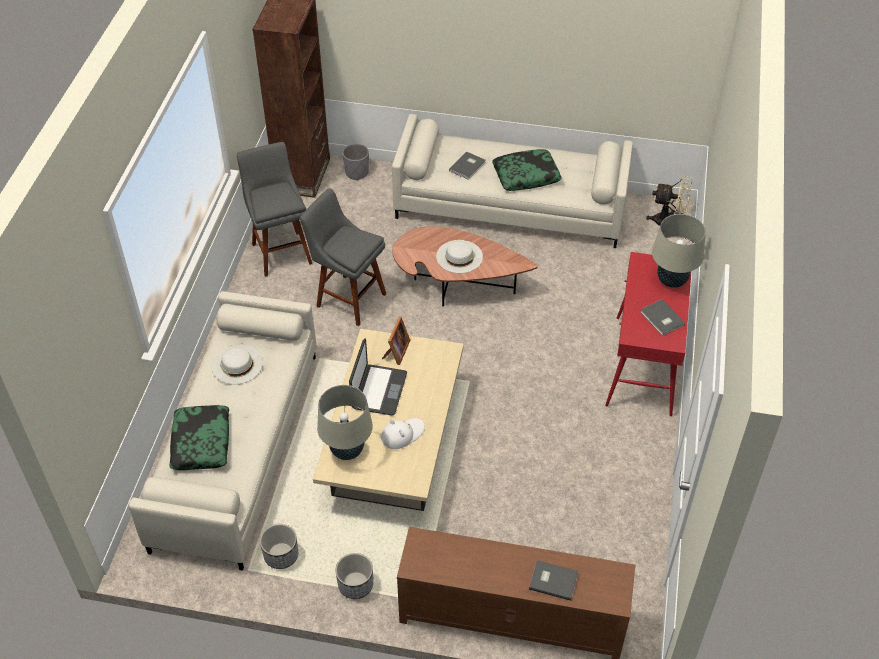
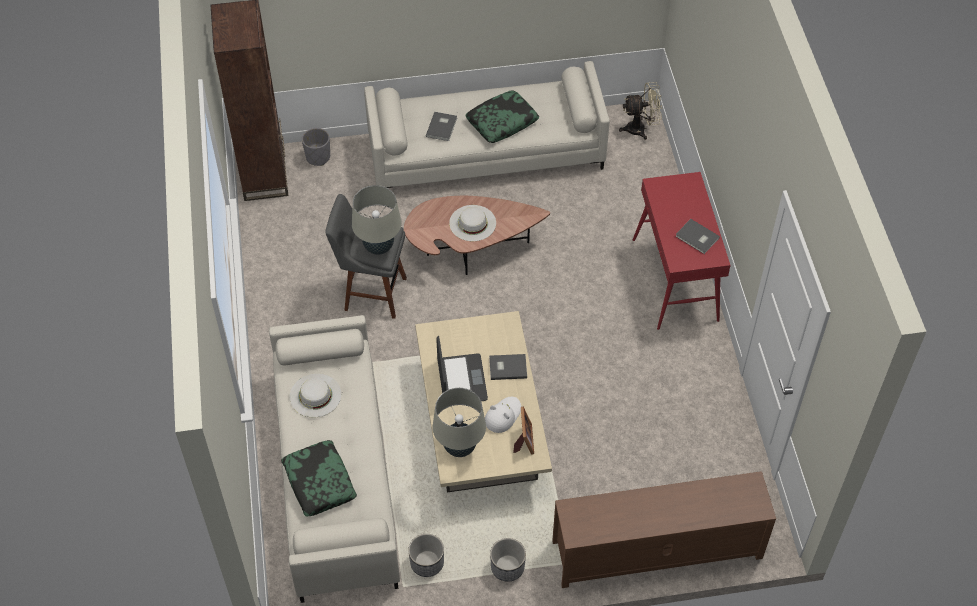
camera: 20 degrees left, 5 degrees up
(281, 251) = (281, 263): grey stool -> none
(396, 352) = (460, 337): picture frame -> picture frame (524, 441)
(553, 580) = (699, 507): grey book -> grey book (507, 367)
(671, 281) = (690, 198): beige table lamp -> beige table lamp (378, 247)

